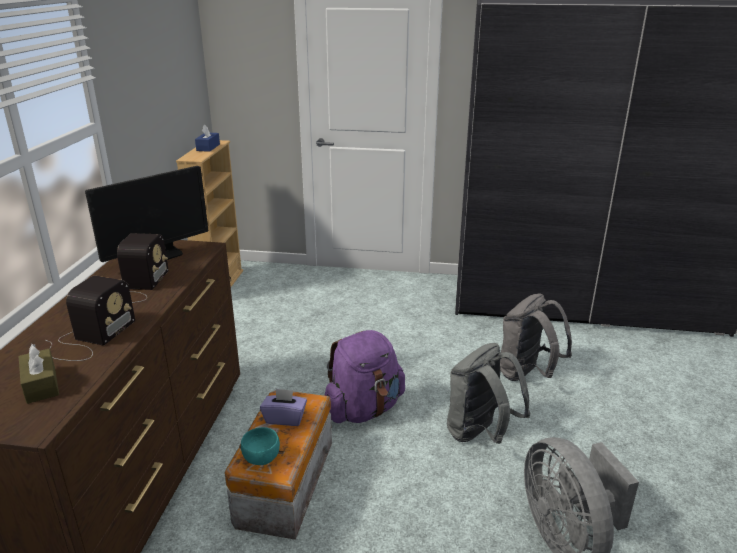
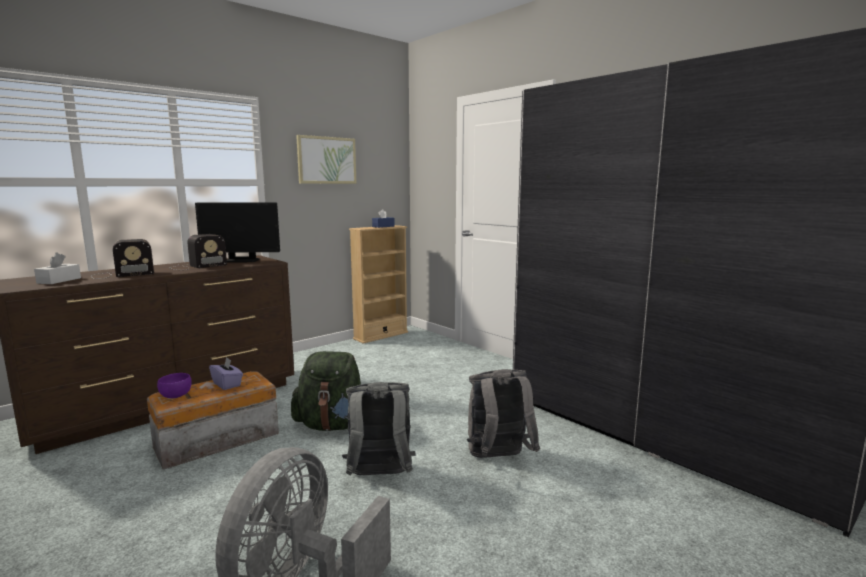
camera: 40 degrees right, 15 degrees down
(41, 385) = (59, 280): brown tissue box -> white tissue box
(145, 70) = (326, 160): none -> picture
(261, 458) = (175, 395): turquoise bowl -> purple bowl
(364, 409) = (333, 425): purple backpack -> green backpack

